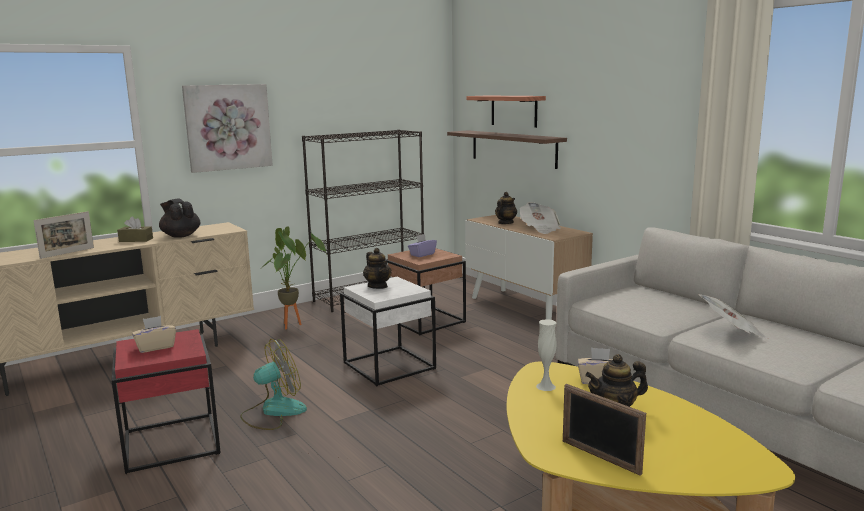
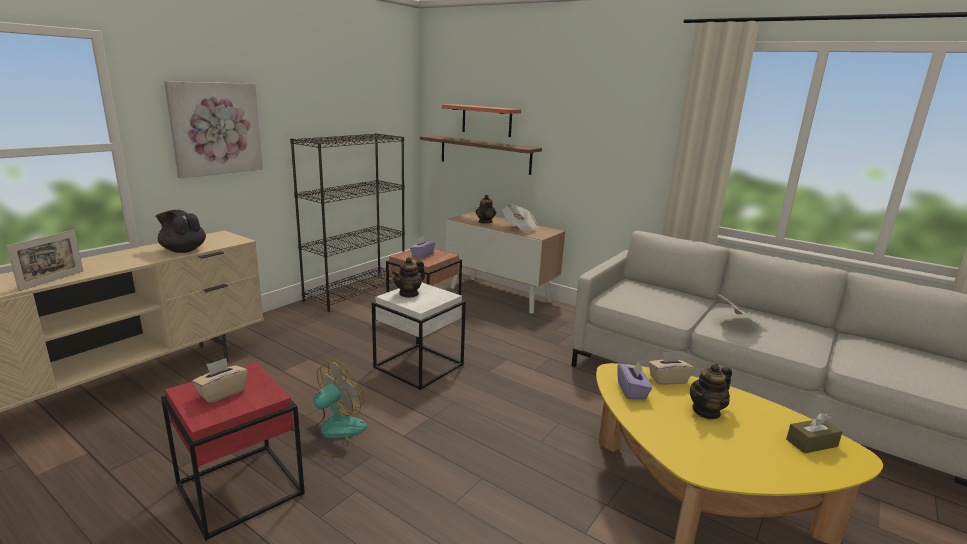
camera: 20 degrees left, 5 degrees up
(136, 240) = (131, 258): brown tissue box -> brown tissue box (811, 443)
(294, 324) = (297, 328): potted plant -> none
(378, 286) = (409, 294): teapot -> teapot turned 90 degrees clockwise
(546, 386) = (632, 391): white vase -> purple tissue box
(600, 457) = (735, 464): picture frame -> none

